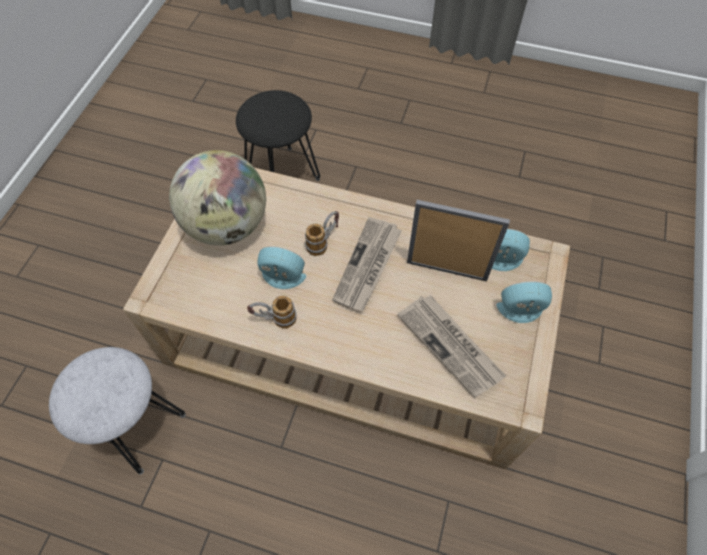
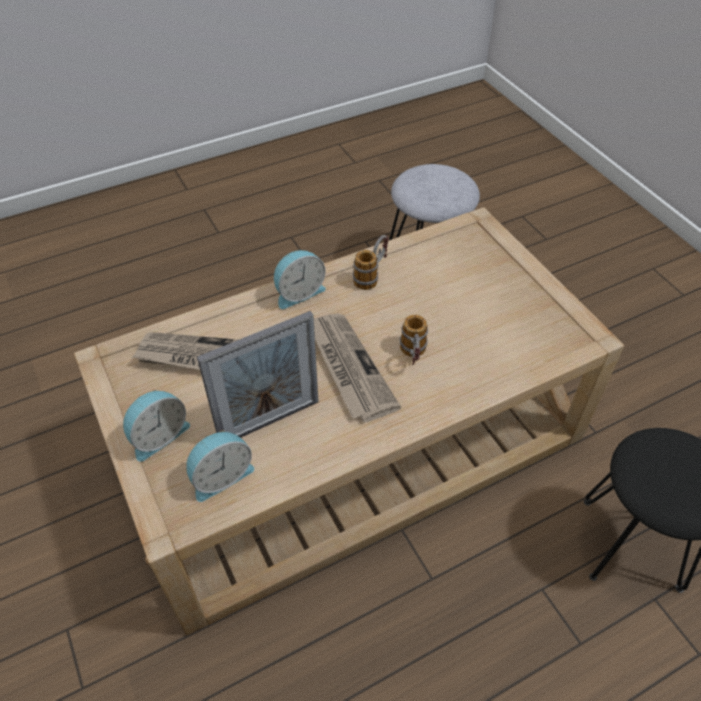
camera: 135 degrees right, 10 degrees down
(227, 226) = (509, 305): globe -> none
(282, 278) = (406, 303): alarm clock -> alarm clock (298, 292)

